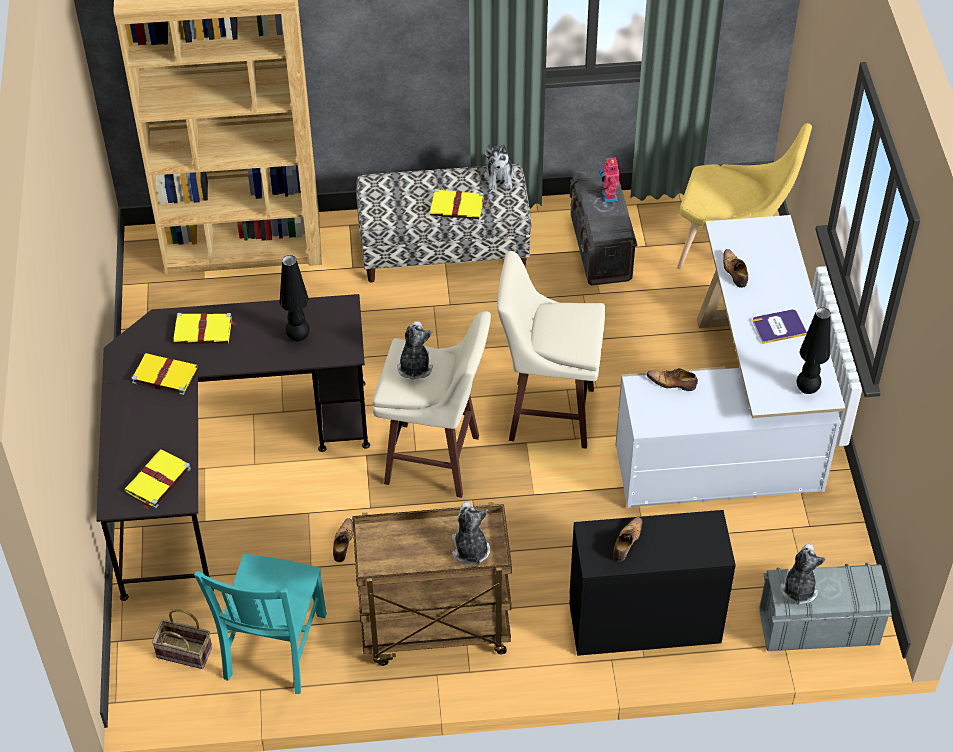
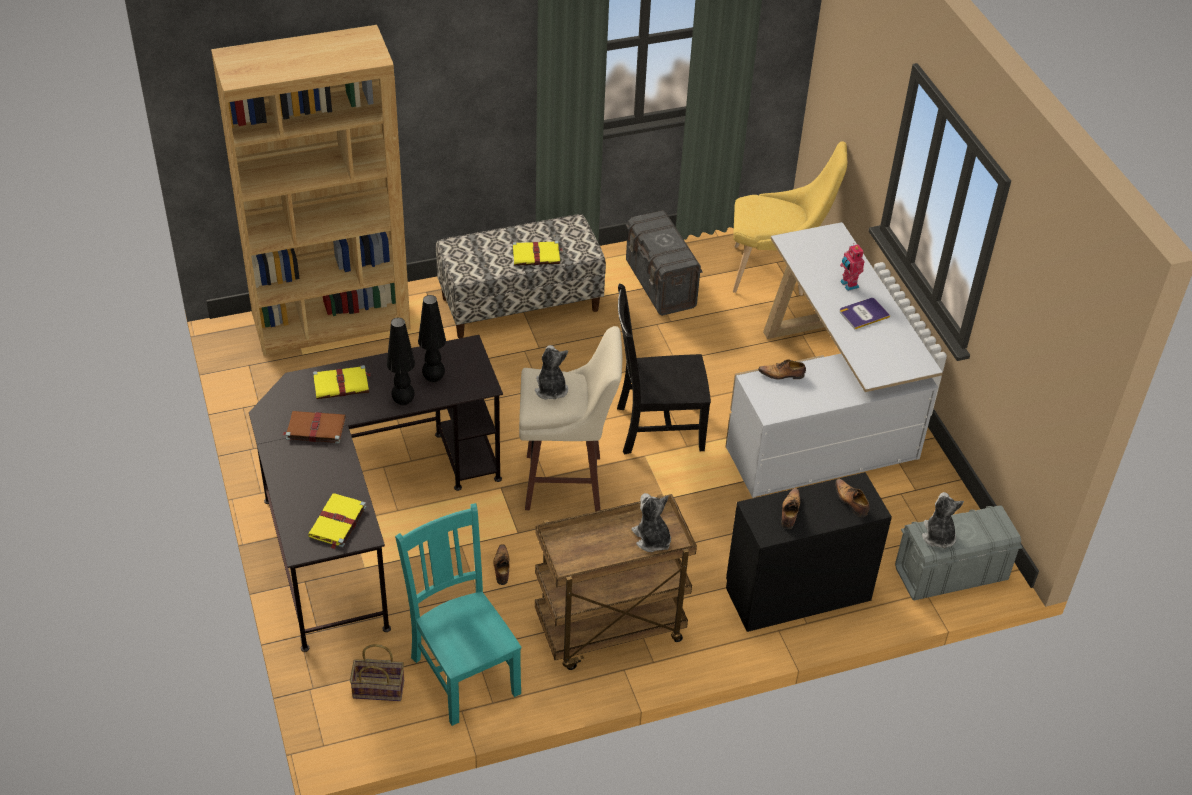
camera: 15 degrees left, 5 degrees down
(163, 375) = (314, 428): yellow book -> brown book
(273, 649) = (464, 672): turquoise chair -> turquoise chair turned 150 degrees clockwise
(500, 177) = (567, 227): plush toy -> none
(548, 413) = (656, 428): beige stool -> black chair
(608, 196) = (666, 233): toy robot -> toy robot (848, 285)
(734, 272) = (810, 274): shoe -> shoe (851, 501)
(807, 389) = (905, 361): black table lamp -> black table lamp (403, 401)

